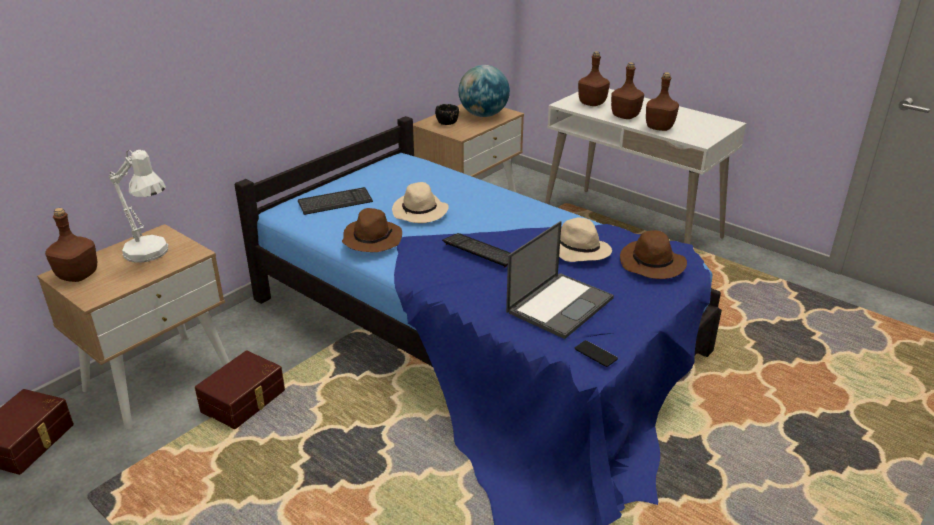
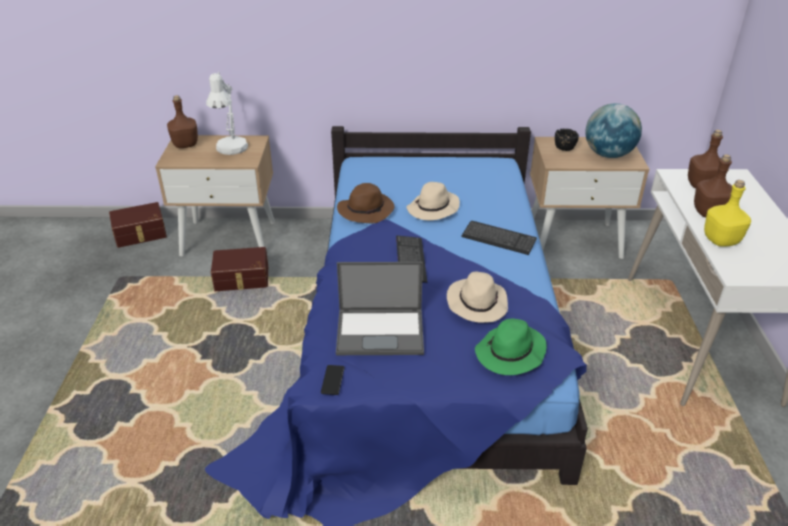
camera: 50 degrees right, 5 degrees up
(335, 203) = (395, 173): keyboard -> keyboard (498, 239)
(652, 264) = (510, 354): brown hat -> green hat
(659, 127) = (720, 240): brown bottle -> yellow bottle

